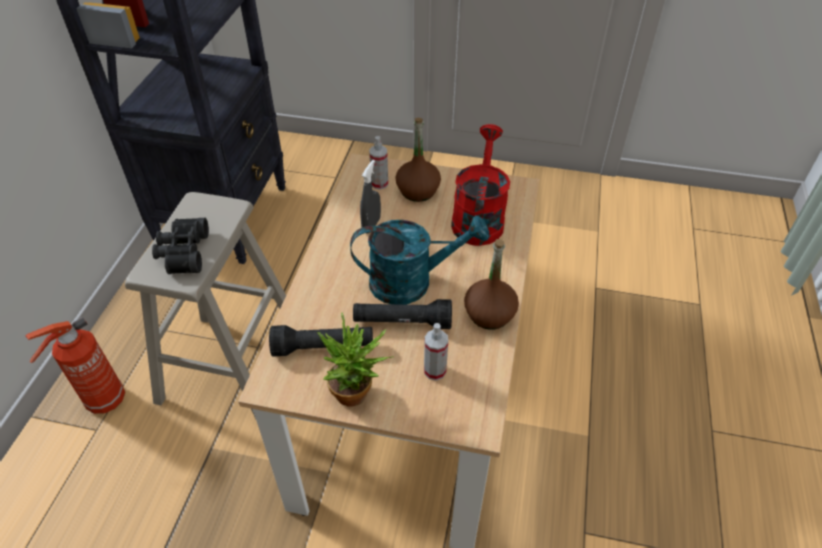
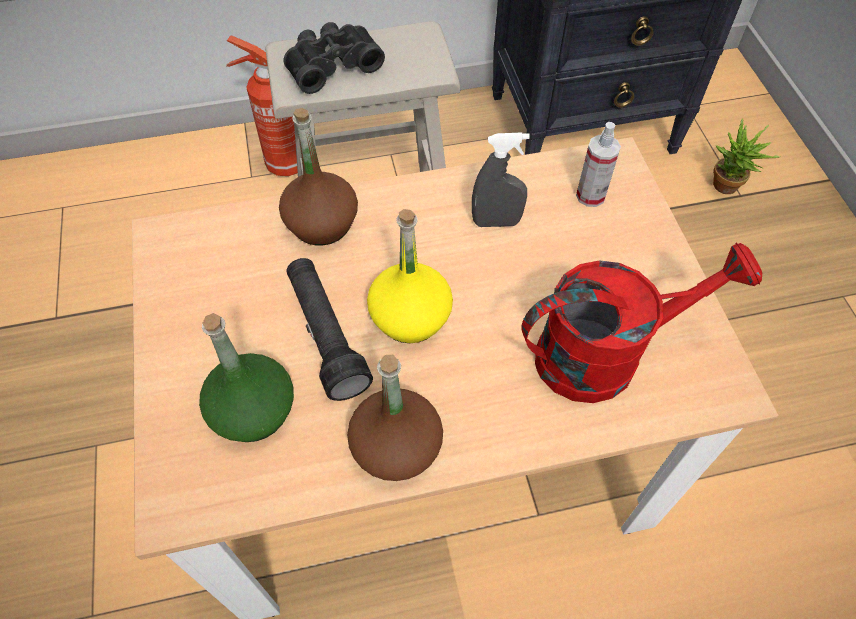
camera: 65 degrees right, 10 degrees up
(323, 347) = (243, 265): black flashlight -> none
(358, 395) = (179, 335): potted plant -> potted plant (727, 189)
(412, 282) = (410, 317): turquoise watering can -> yellow bottle
(417, 191) = (609, 248): brown bottle -> brown bottle (322, 223)
(435, 371) = (253, 411): spray bottle -> green bottle

